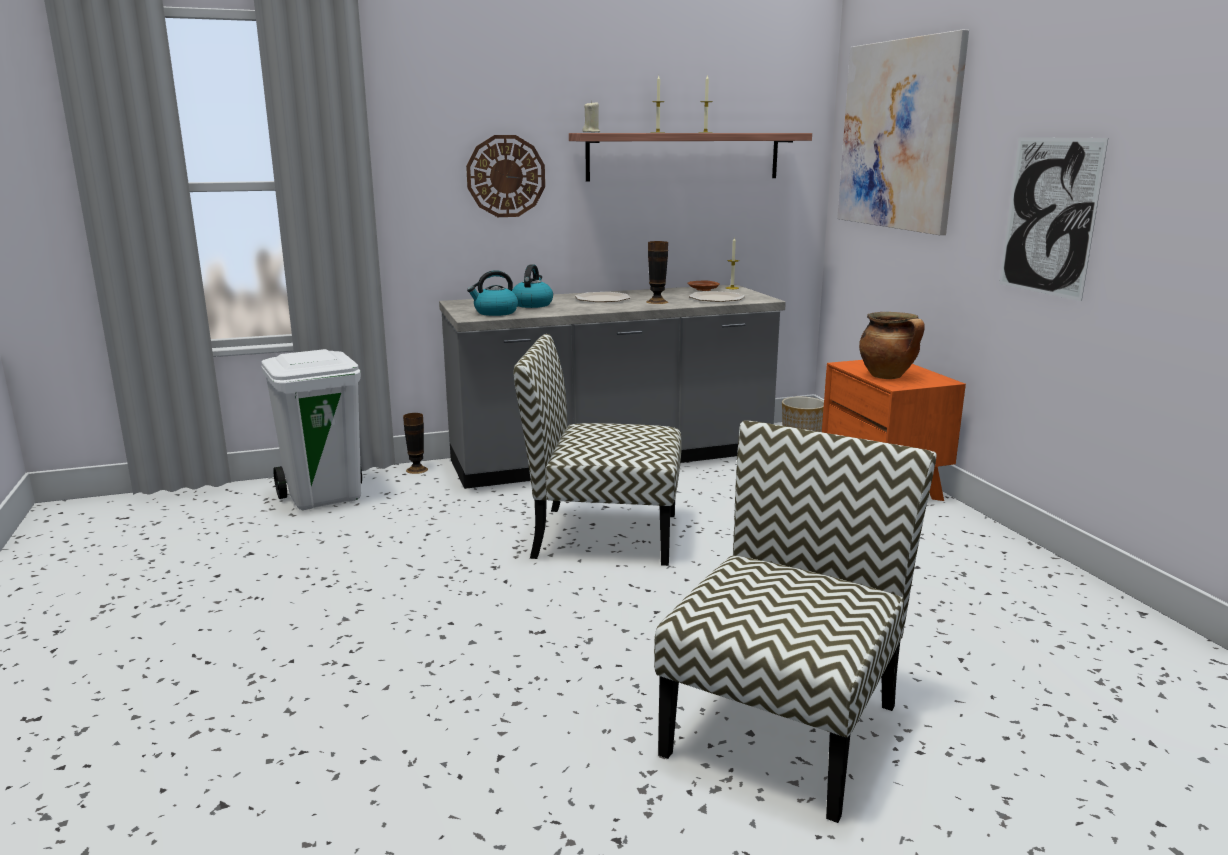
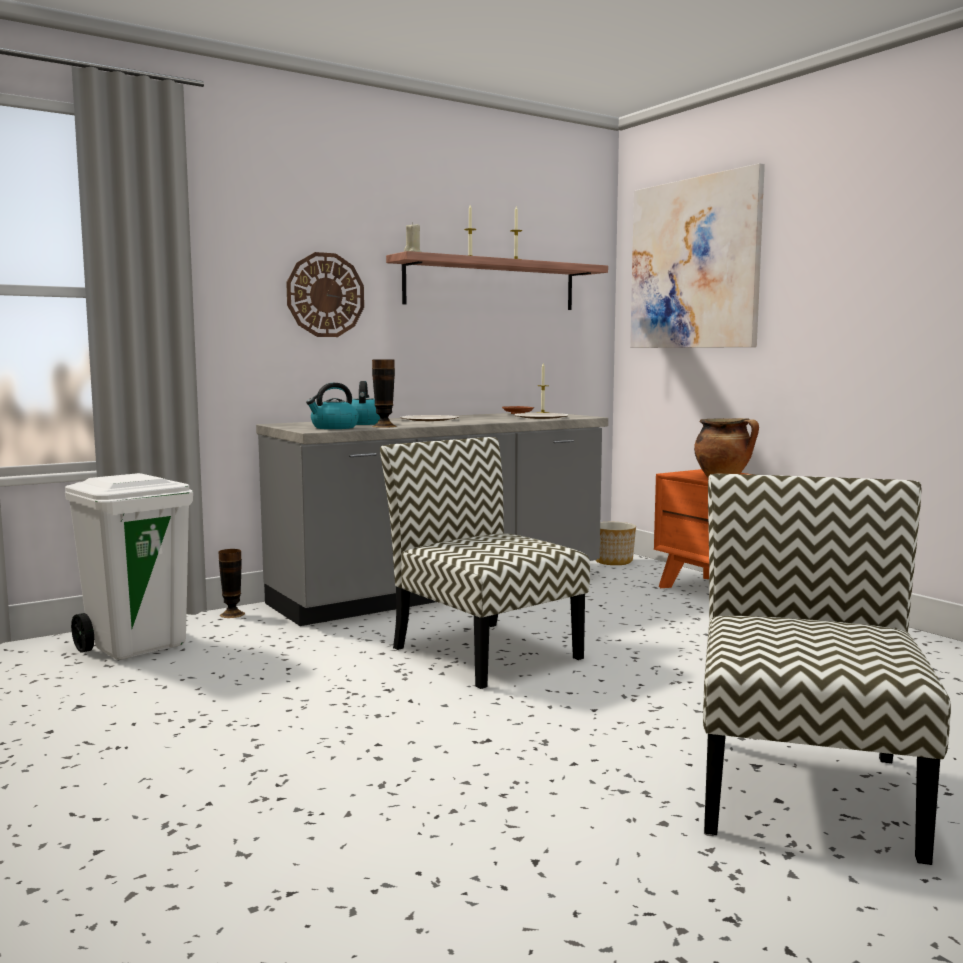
camera: 15 degrees left, 10 degrees down
(602, 535) = (483, 652): chair -> chair turned 60 degrees clockwise
(657, 302) = (487, 419): vase -> vase (384, 426)
(1049, 216) = (870, 315): picture -> none

